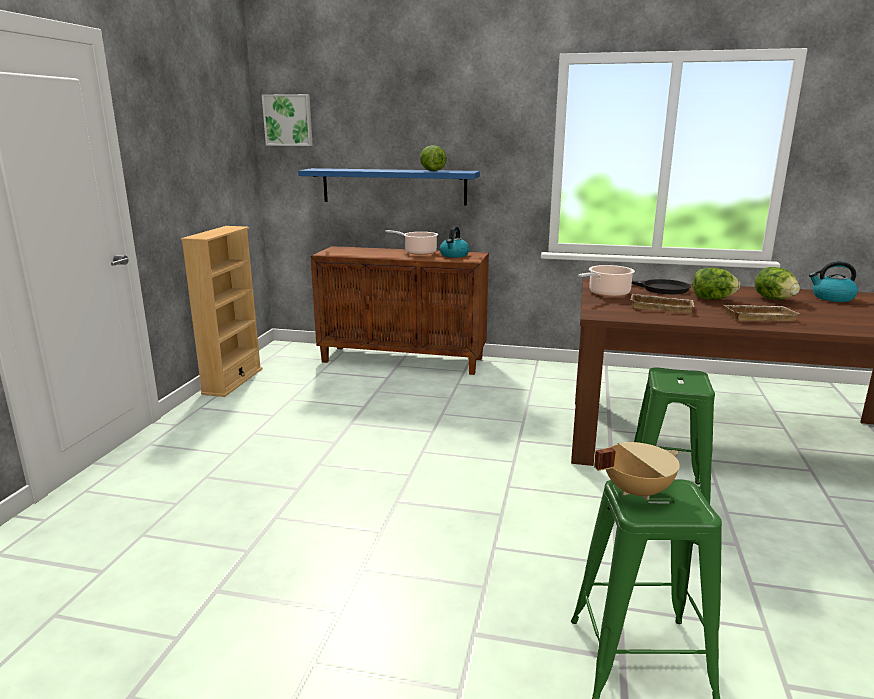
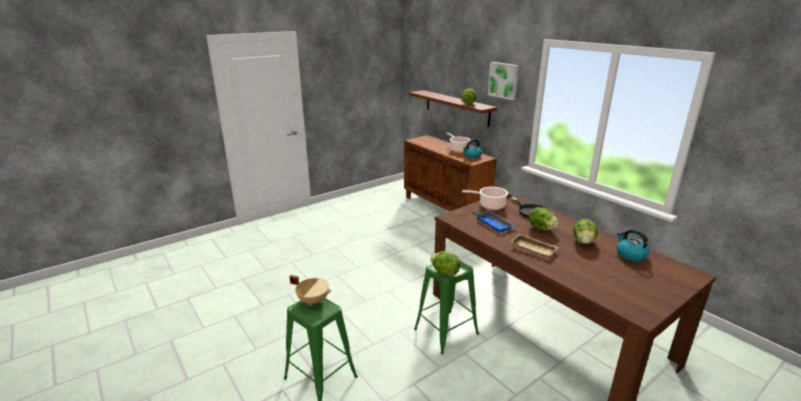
camera: 40 degrees right, 5 degrees up
(232, 381) = (357, 196): beige bookcase -> none
(288, 120) = (416, 62): picture -> picture (504, 80)
(394, 186) = (457, 107): blue shelf -> brown shelf
(662, 307) = (495, 224): beige tray -> blue tray
(691, 386) = (445, 273): none -> lettuce

